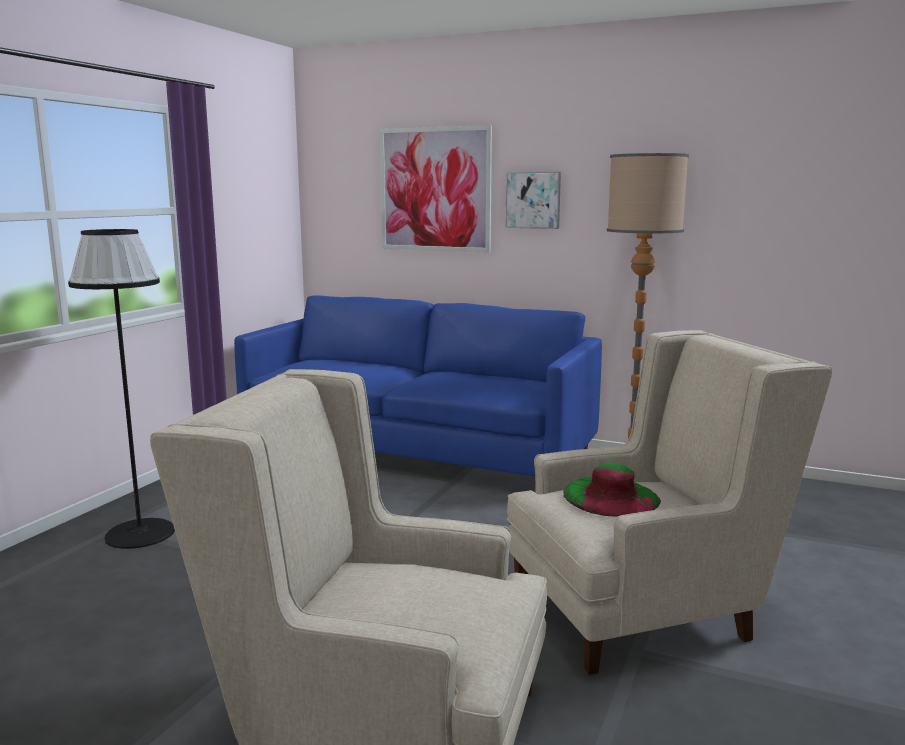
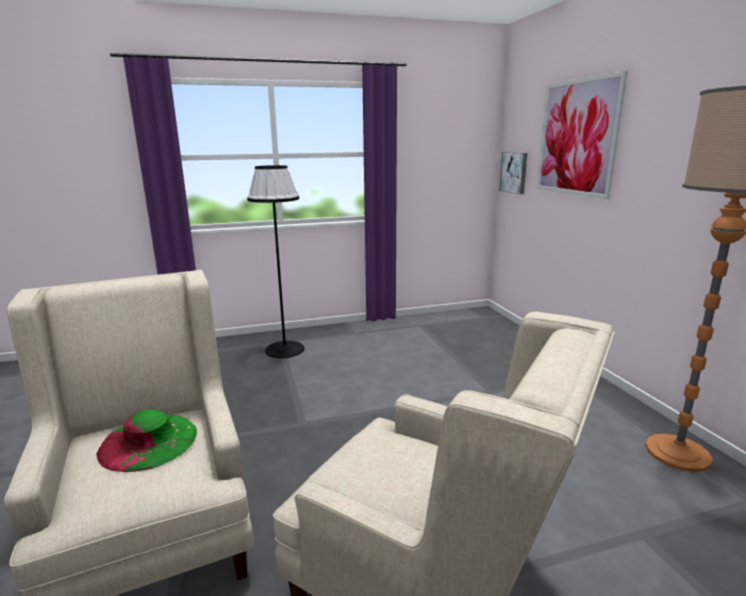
camera: 50 degrees right, 5 degrees up
(418, 451) = (507, 358): blue sofa -> none
(533, 200) = (652, 148): picture -> picture (514, 172)
(611, 497) = (403, 462): green hat -> green hat (148, 442)

